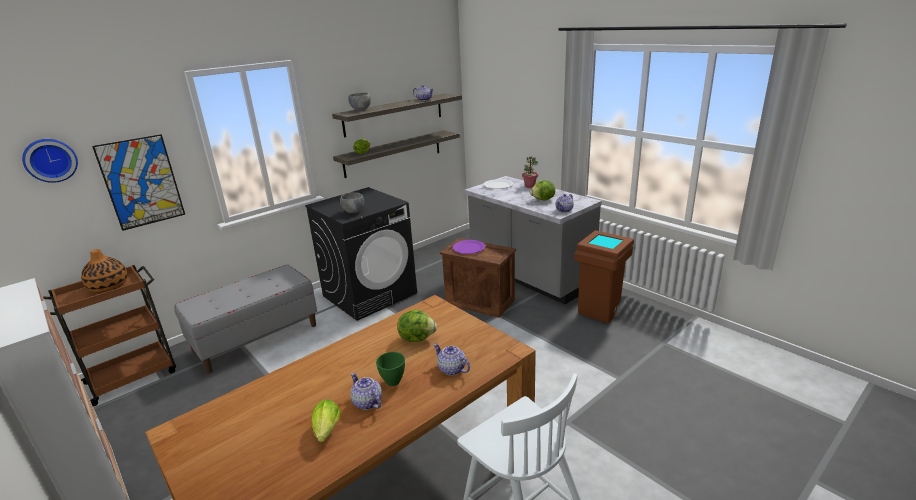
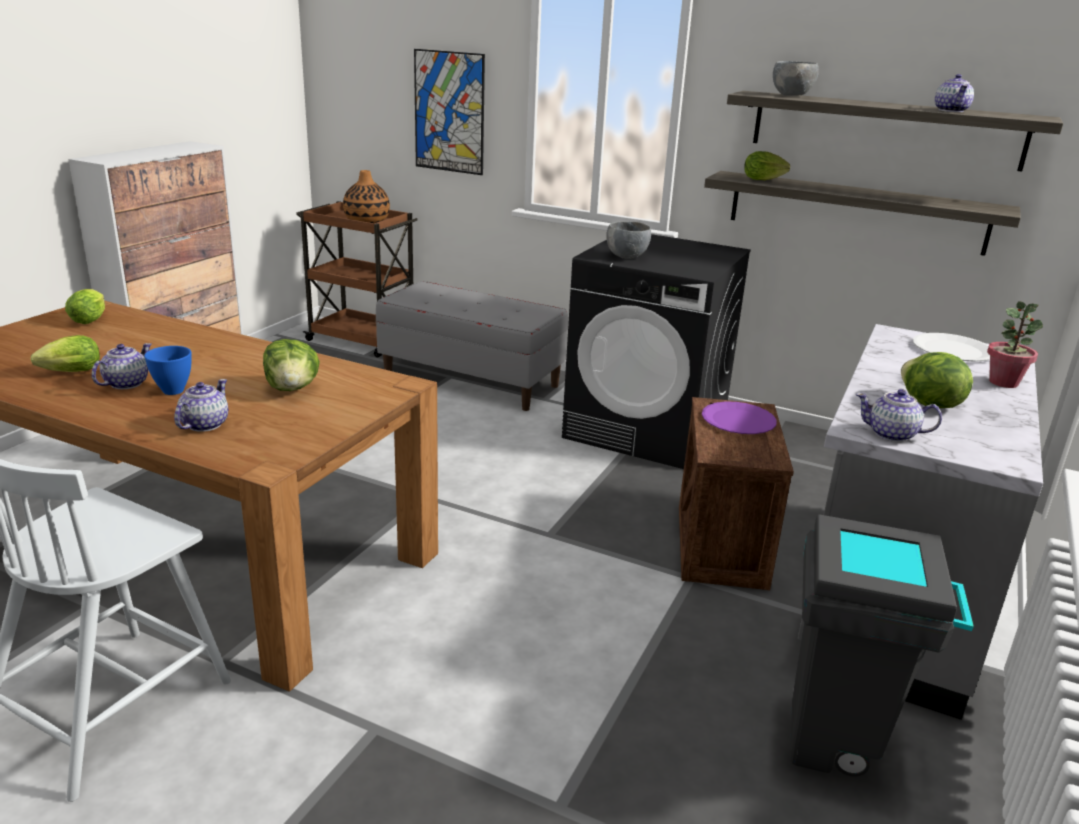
camera: 65 degrees right, 0 degrees up
(50, 160) = (377, 54): wall clock -> none
(207, 429) = (91, 319): none -> lettuce
(392, 382) = (173, 390): green bowl -> blue bowl
(600, 311) = (840, 743): brown trash can -> grey trash can

